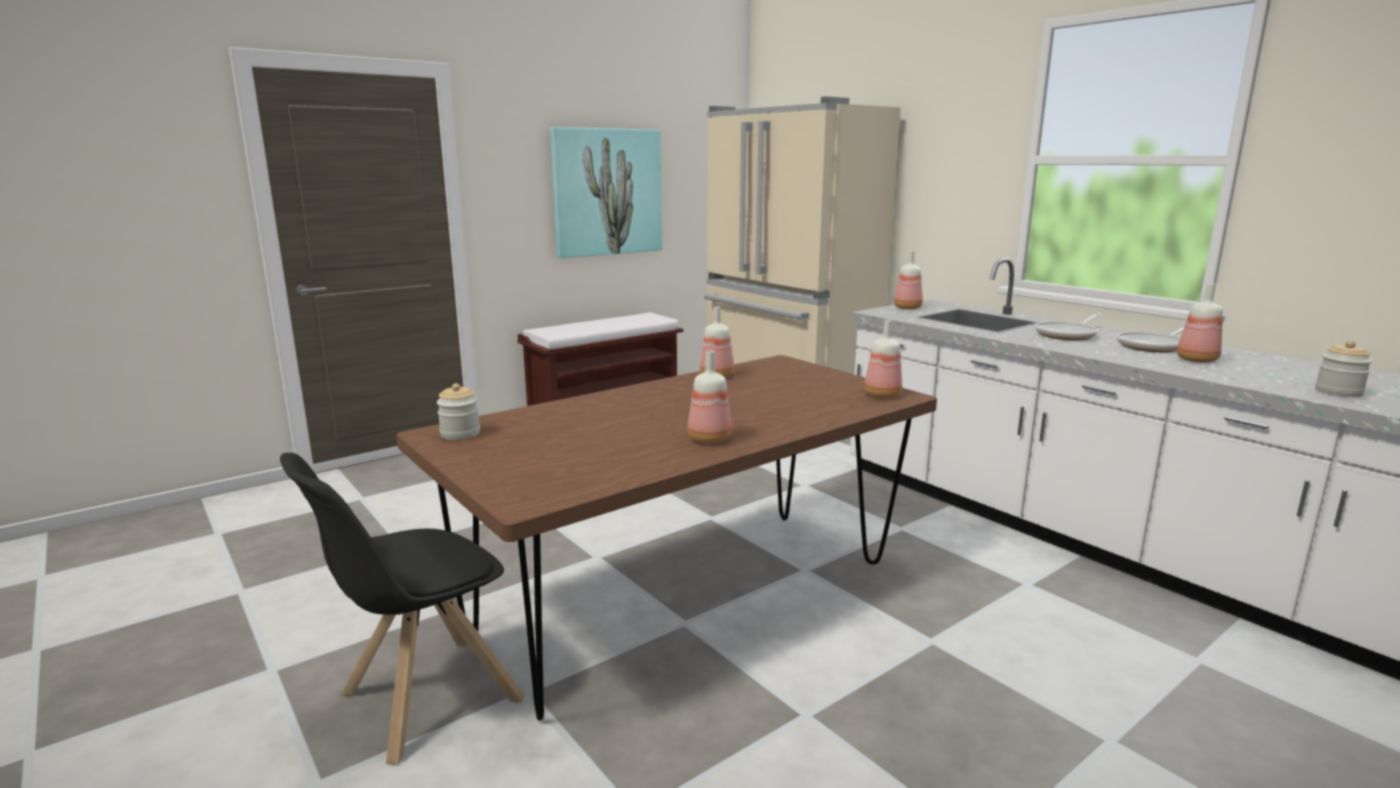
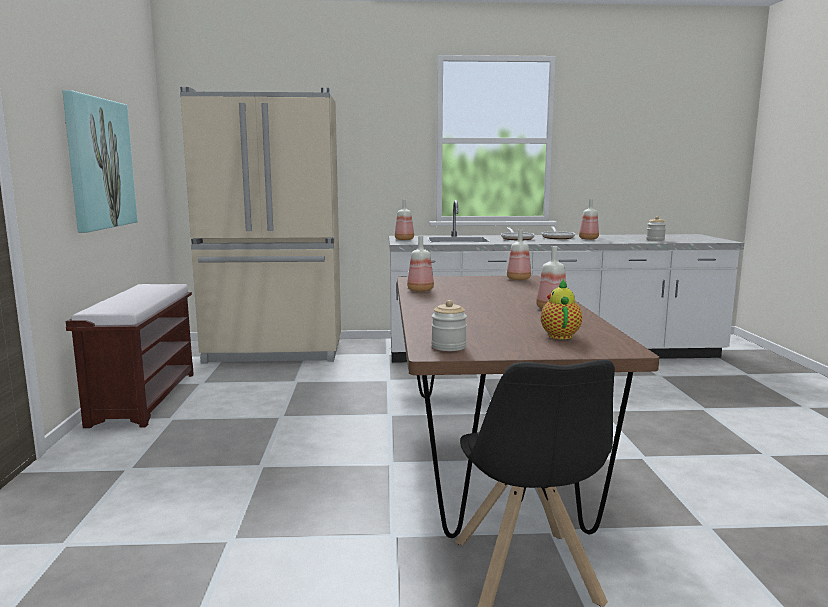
camera: 55 degrees left, 5 degrees down
(565, 464) = (559, 335): none -> teapot

